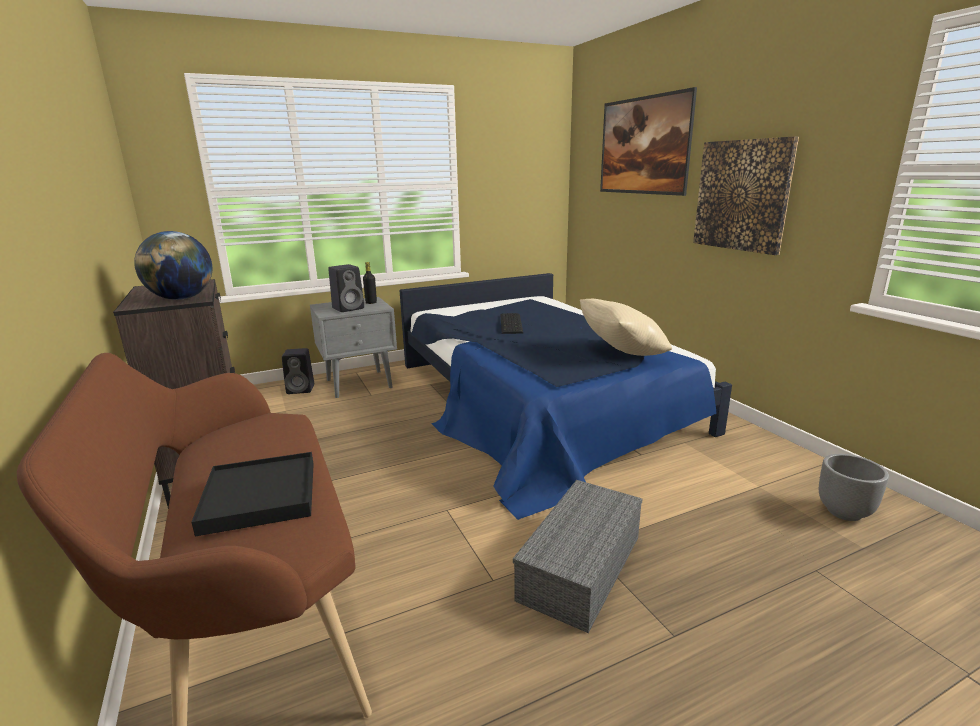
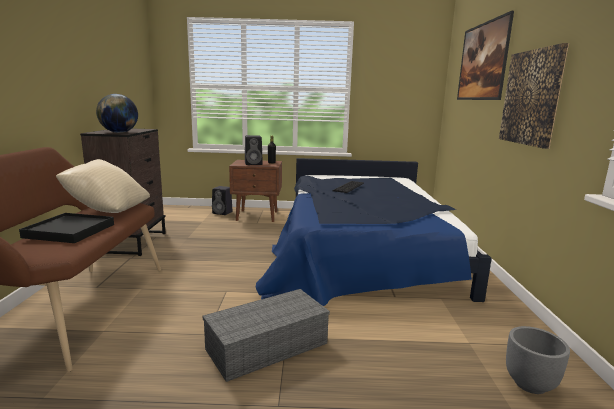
camera: 25 degrees right, 5 degrees down
(360, 383) = (258, 216): grey nightstand -> brown nightstand
(622, 354) = (399, 215): beige pillow -> beige pillow (107, 209)

